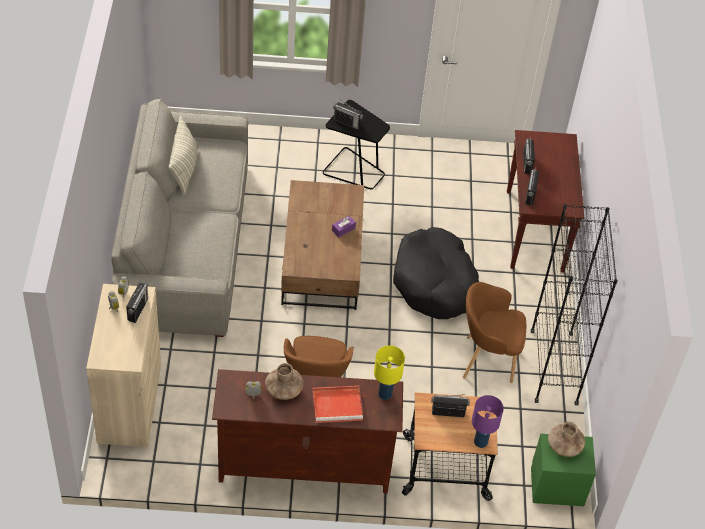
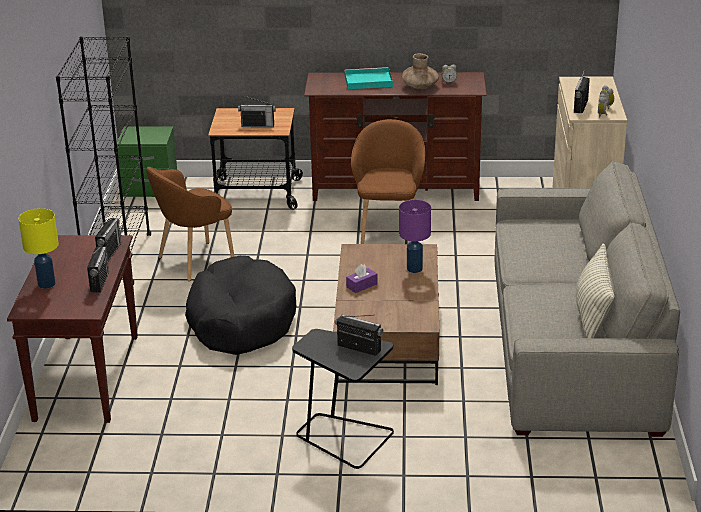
camera: 175 degrees left, 20 degrees down
(338, 405) = (367, 81): red tray -> turquoise tray
(385, 394) = (321, 87): yellow table lamp -> yellow table lamp (46, 284)
(480, 441) = (231, 112): purple table lamp -> purple table lamp (415, 269)
(486, 360) = (194, 261): brown armchair -> brown armchair turned 135 degrees clockwise
(564, 446) = (145, 138): brown vase -> none

